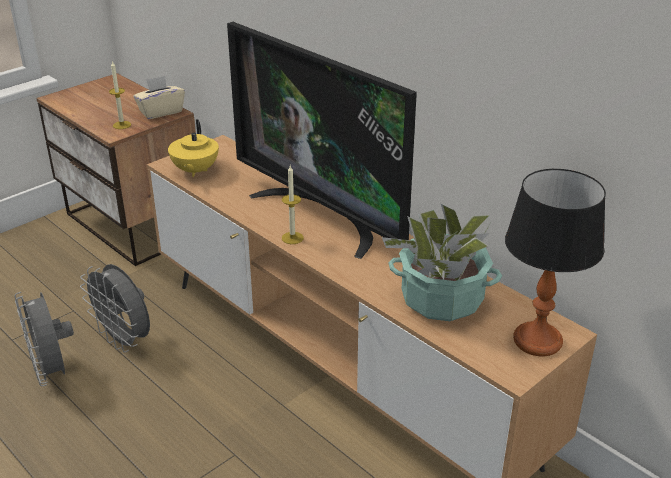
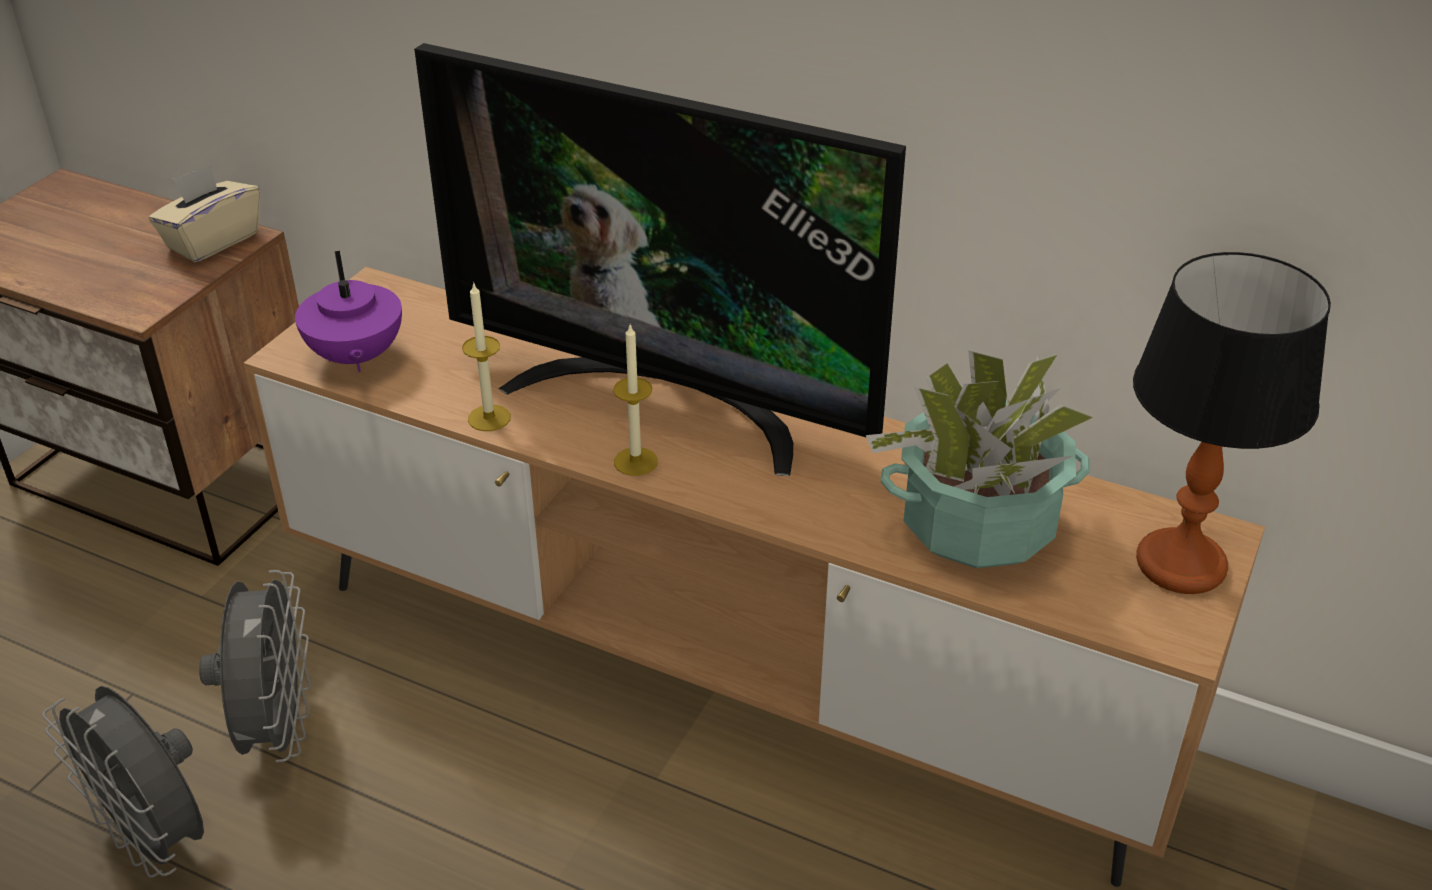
camera: 20 degrees left, 5 degrees up
(122, 125) = (145, 286): candle -> candle (489, 418)
(125, 340) = (277, 730): grey fan -> grey fan turned 120 degrees counterclockwise
(195, 171) = (355, 358): yellow teapot -> purple teapot

